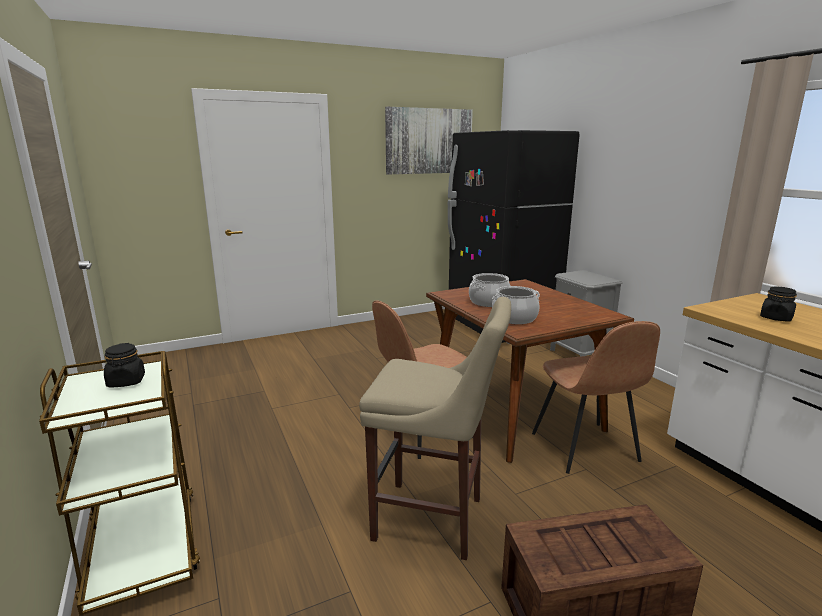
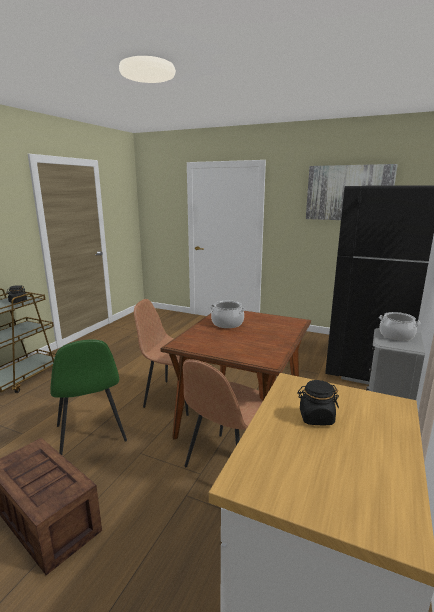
camera: 50 degrees right, 0 degrees up
(434, 520) = (91, 434): beige stool -> green chair
(514, 318) = (204, 337): cooking pot -> cooking pot (396, 335)

